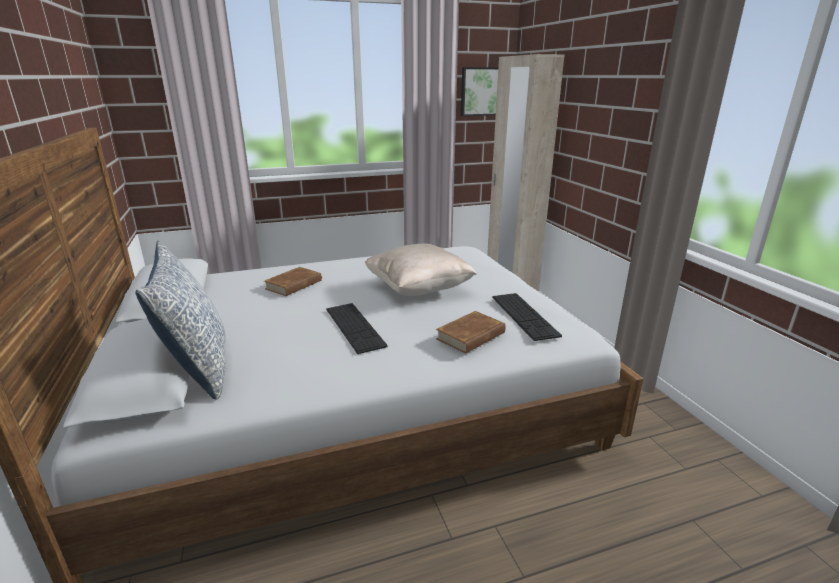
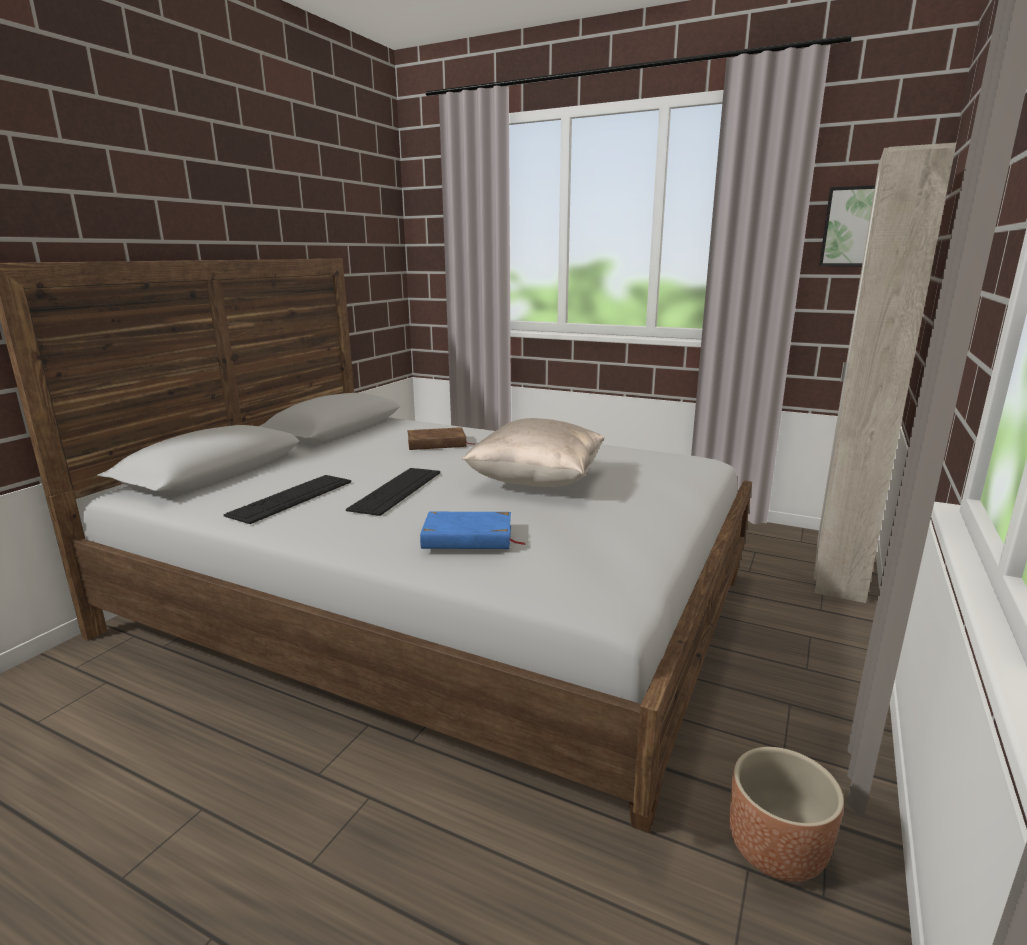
camera: 45 degrees right, 5 degrees down
(198, 366) = (244, 476): pillow -> none
(471, 336) = (468, 537): brown book -> blue book
(524, 315) = (579, 544): keyboard -> keyboard (291, 498)
(646, 424) = (775, 850): none -> brown planter

